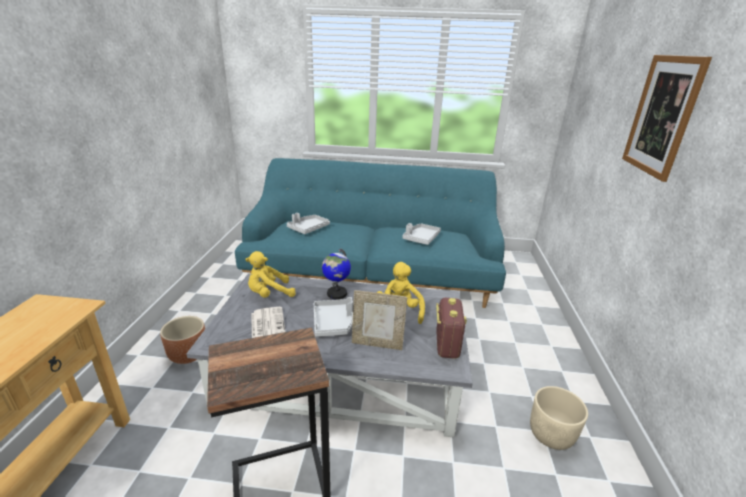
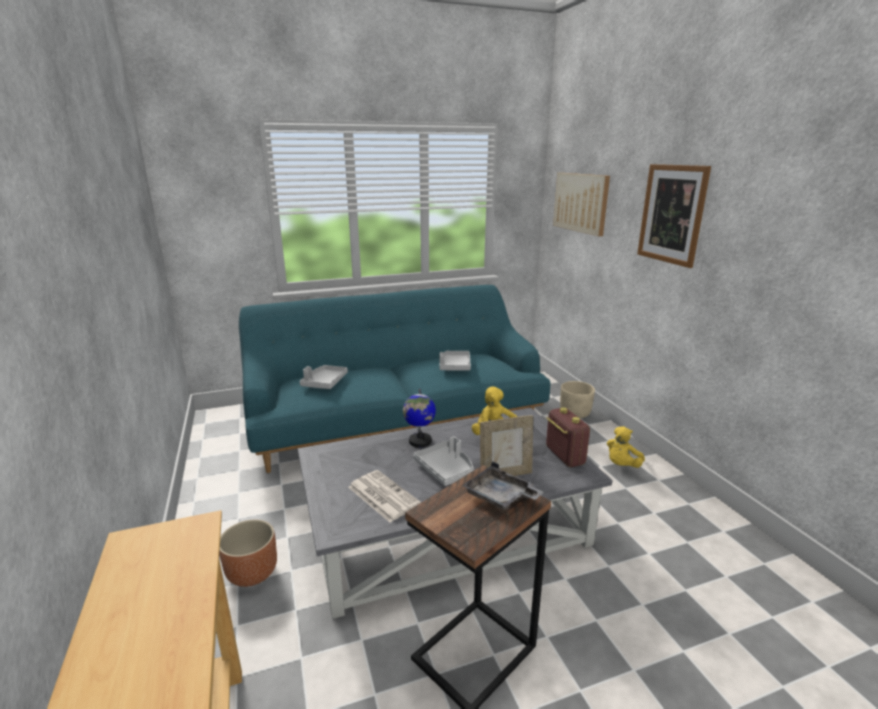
camera: 25 degrees left, 5 degrees down
(269, 294) = (347, 462): yellow plush toy -> yellow plush toy (621, 465)
(291, 360) = (500, 497): none -> grey tray
(551, 434) = (662, 512): beige planter -> beige planter (575, 413)
(593, 97) = (581, 202): none -> picture

